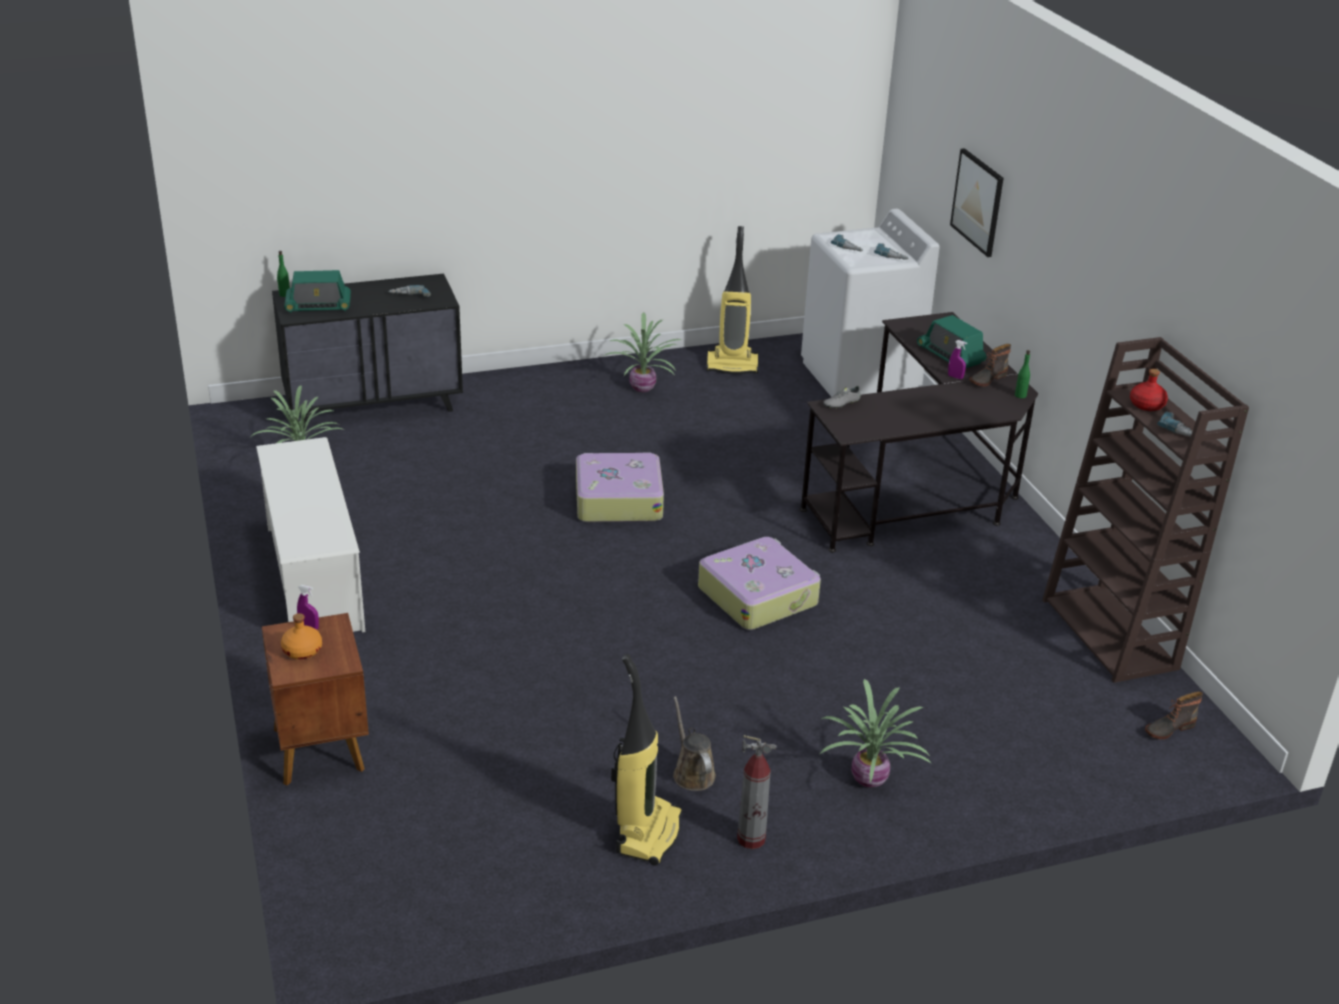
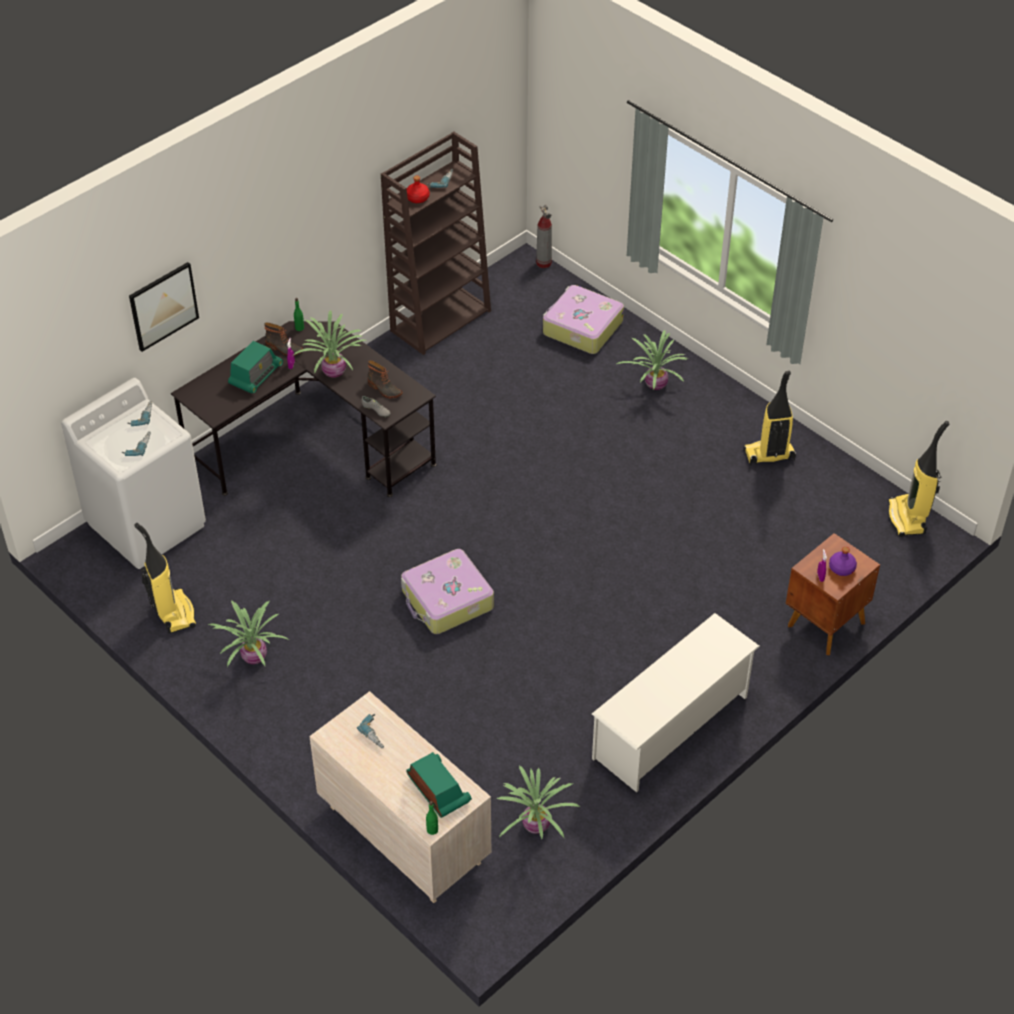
camera: 115 degrees left, 15 degrees up
(303, 650) = (841, 568): orange bottle -> purple bottle
(374, 405) = (403, 834): black dresser -> beige dresser
(409, 925) = (907, 518): none -> vacuum cleaner
(692, 773) = (708, 455): brown watering can -> none
(751, 839) = (739, 415): fire extinguisher -> fire extinguisher (543, 263)
(758, 595) = (515, 483): suitcase -> suitcase (581, 328)
(927, 397) = (334, 371): none -> potted plant
(1168, 728) = (519, 284): boot -> boot (384, 389)

